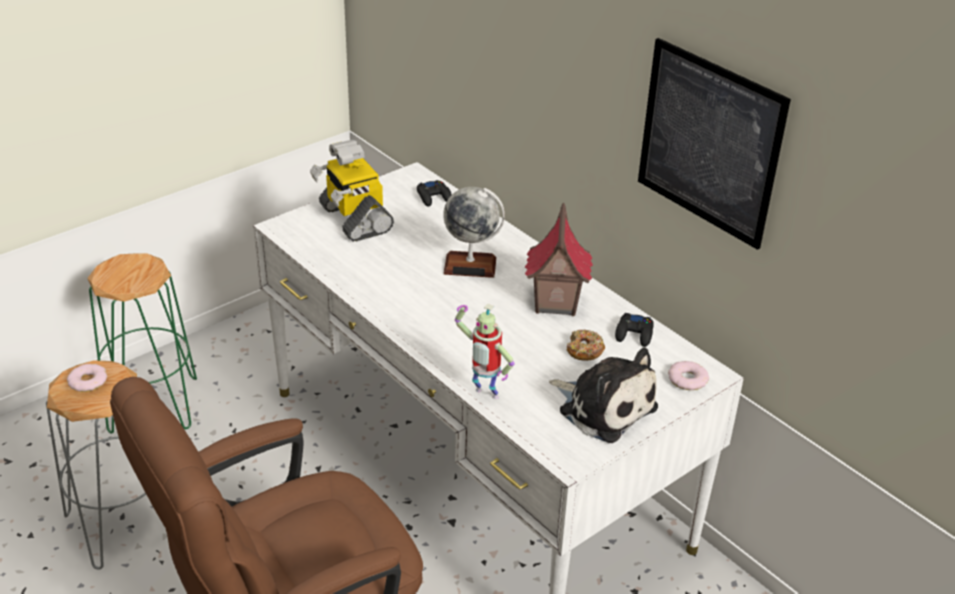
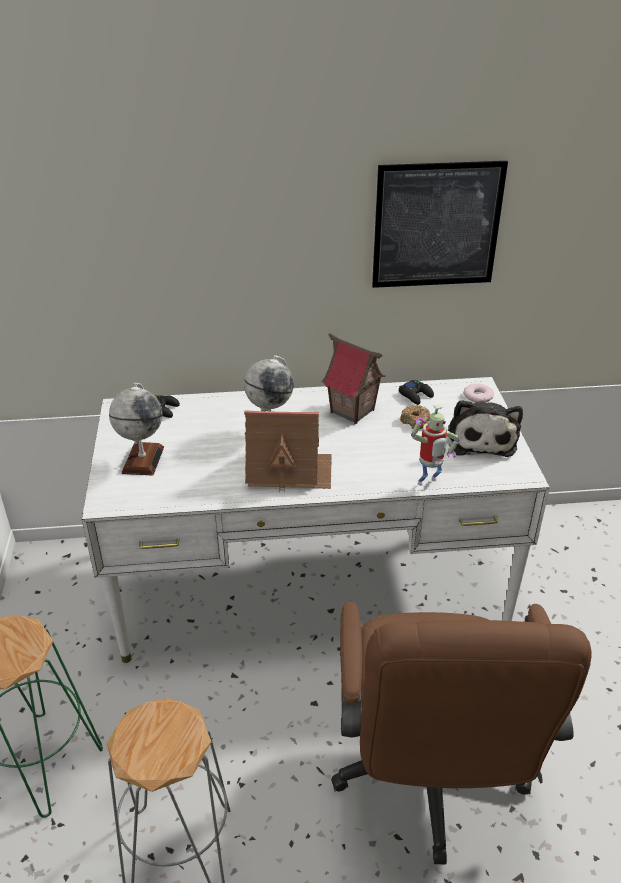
camera: 55 degrees left, 0 degrees up
(88, 381) = (148, 739): donut -> none
(354, 219) = (143, 459): toy robot -> globe
(417, 301) = (288, 470): none -> toy house
(603, 407) = (480, 439): plush toy -> plush toy turned 105 degrees clockwise

